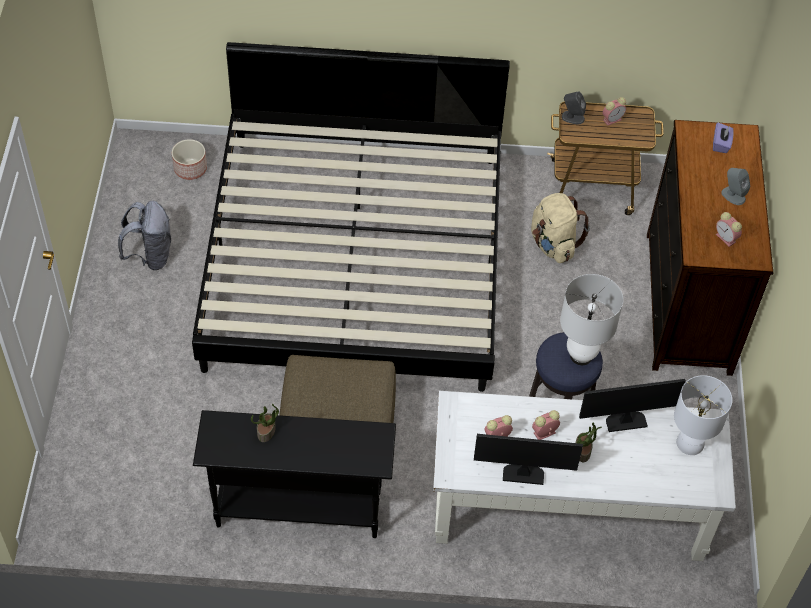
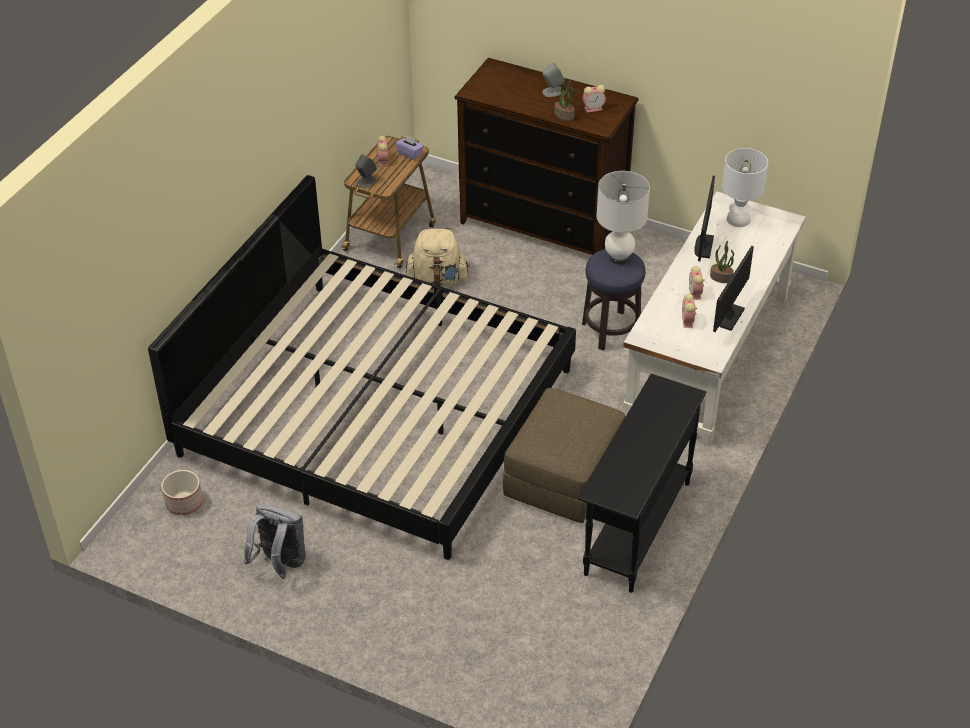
camera: 65 degrees left, 10 degrees down
(266, 431) = (623, 458): potted plant -> potted plant (564, 115)
(721, 144) = (496, 81): purple tissue box -> purple tissue box (410, 153)

